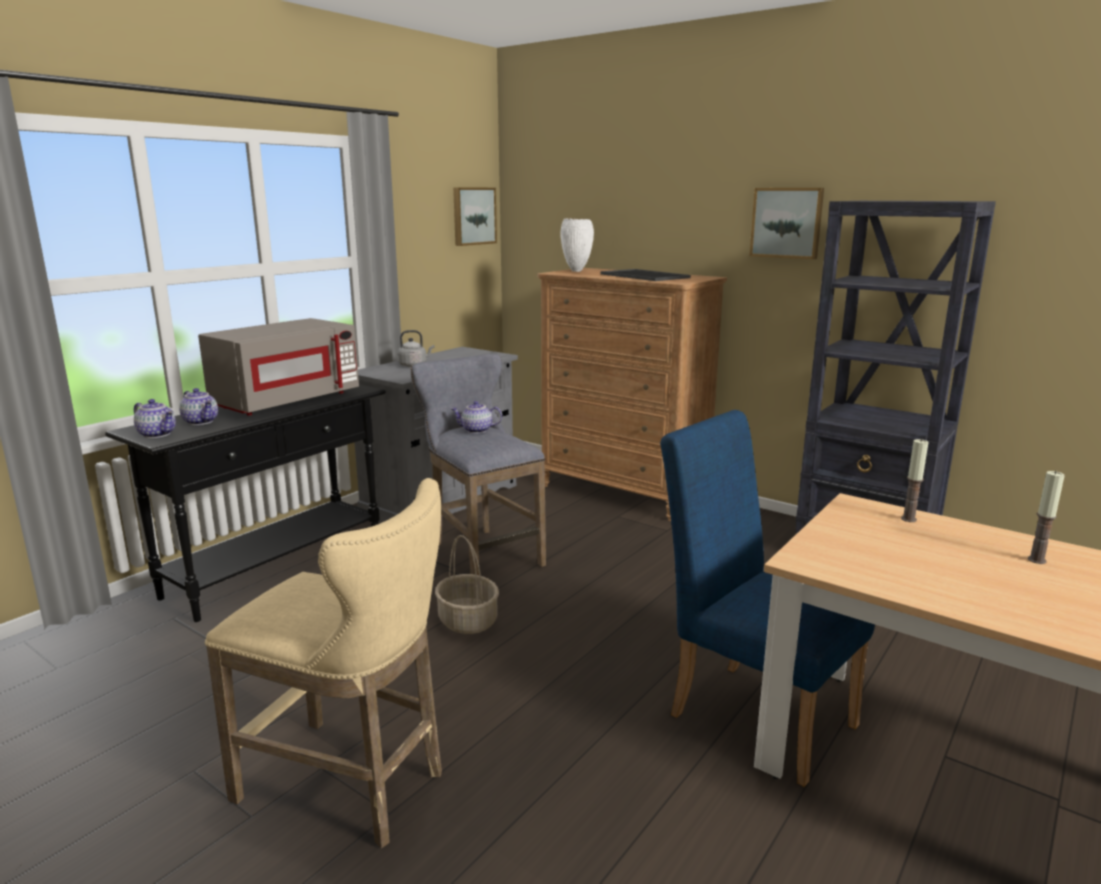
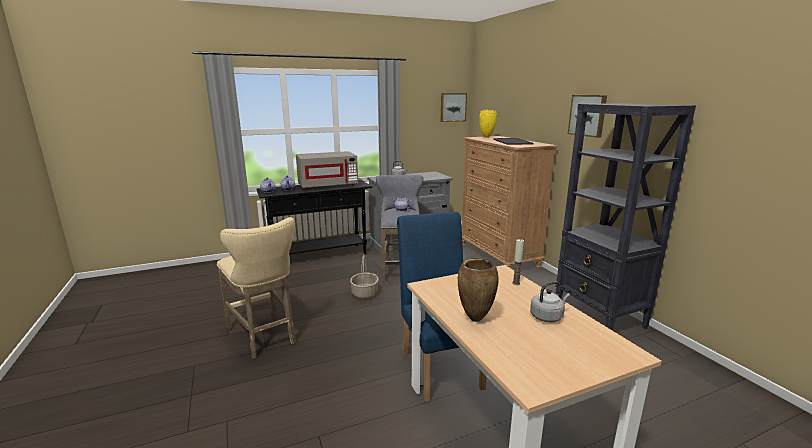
camera: 30 degrees right, 0 degrees up
(577, 271) = (487, 137): white vase -> yellow vase
(968, 595) = (474, 319): none -> brown vase
(1036, 560) = (547, 316): candle -> grey kettle

